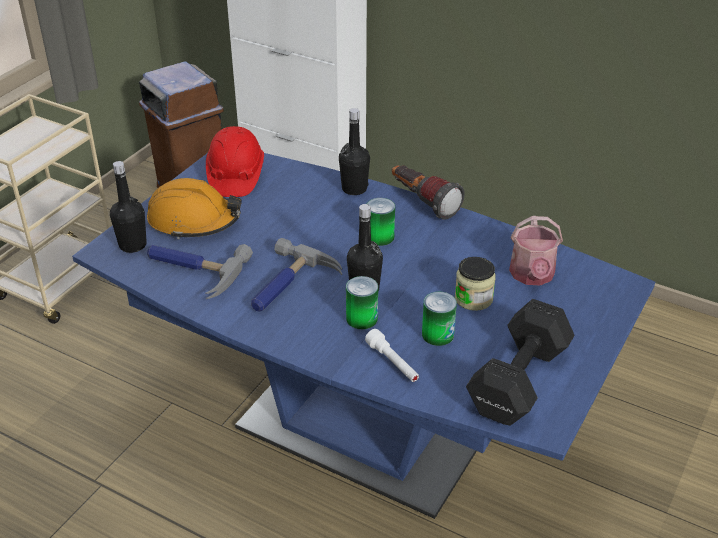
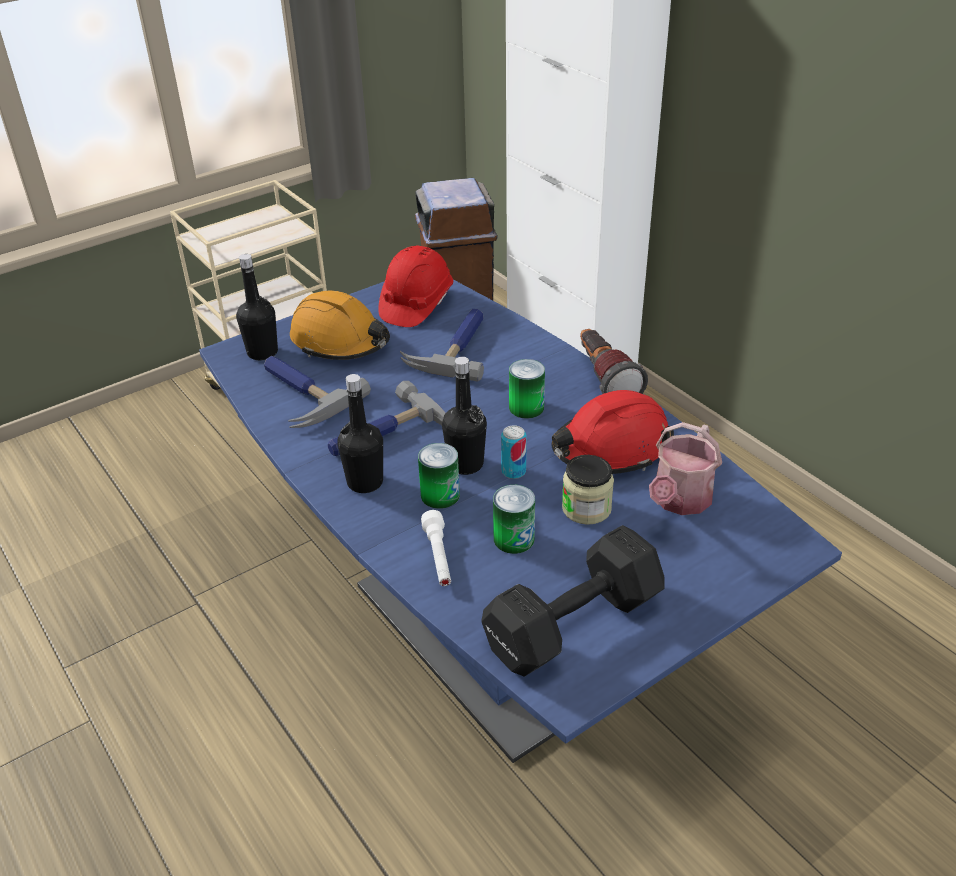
camera: 25 degrees right, 0 degrees up
(292, 204) = (455, 348): none -> hammer
(354, 189) = (535, 346): black bottle -> black bottle (365, 482)
(403, 286) = (513, 471): none -> can
(461, 251) = (611, 448): none -> red hard hat

